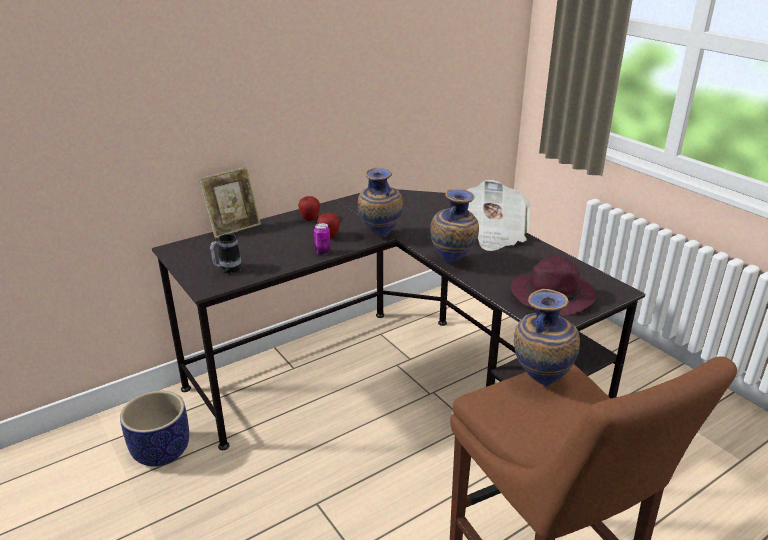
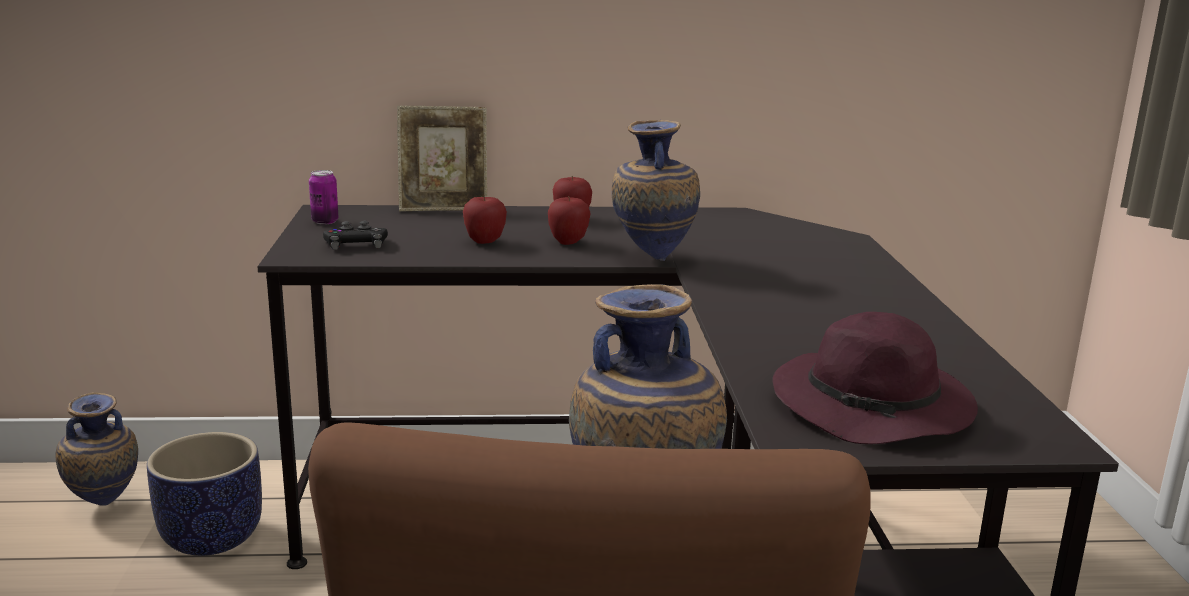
camera: 30 degrees right, 10 degrees down
(227, 270) = (356, 245): mug -> black game controller
(289, 248) = (484, 242): none -> apple
(322, 252) = (527, 256): can -> can (325, 221)
(453, 263) = (732, 317): vase -> vase (104, 507)
(493, 234) = (875, 298): newspaper -> none

